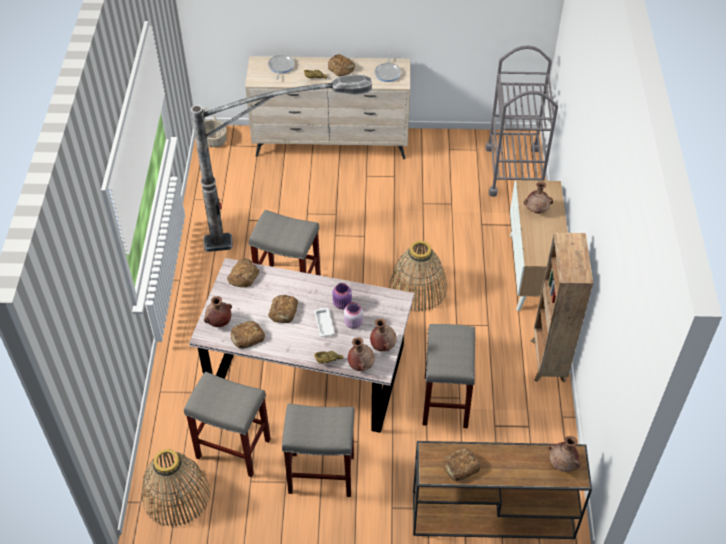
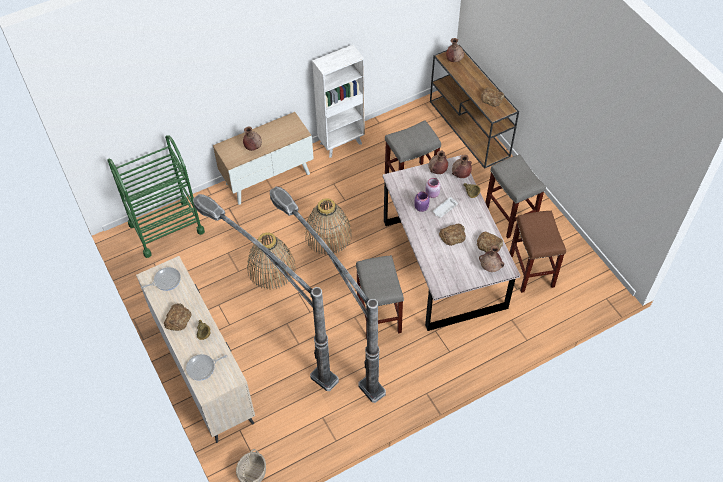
camera: 120 degrees left, 5 degrees up
(176, 495) = (585, 282): basket -> basket (271, 269)
(232, 448) = (532, 271): grey stool -> brown stool
(243, 275) = (441, 277): bread -> none
(322, 199) = (276, 342): none -> floor lamp
(514, 171) = (166, 228): grey cart -> green cart
(548, 361) = (341, 143): brown bookcase -> white bookcase

